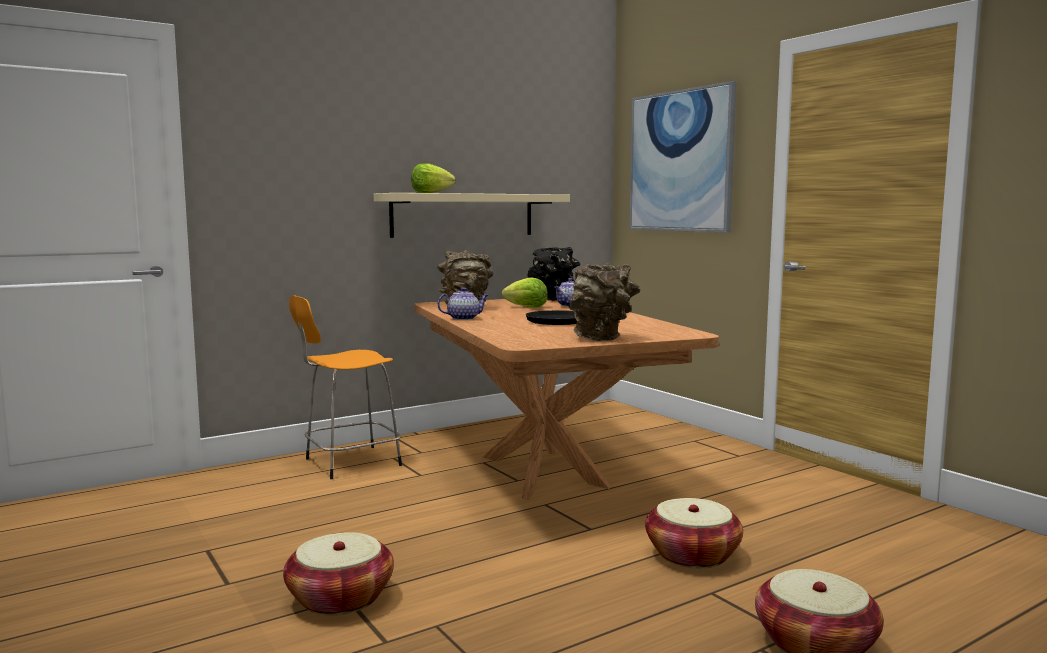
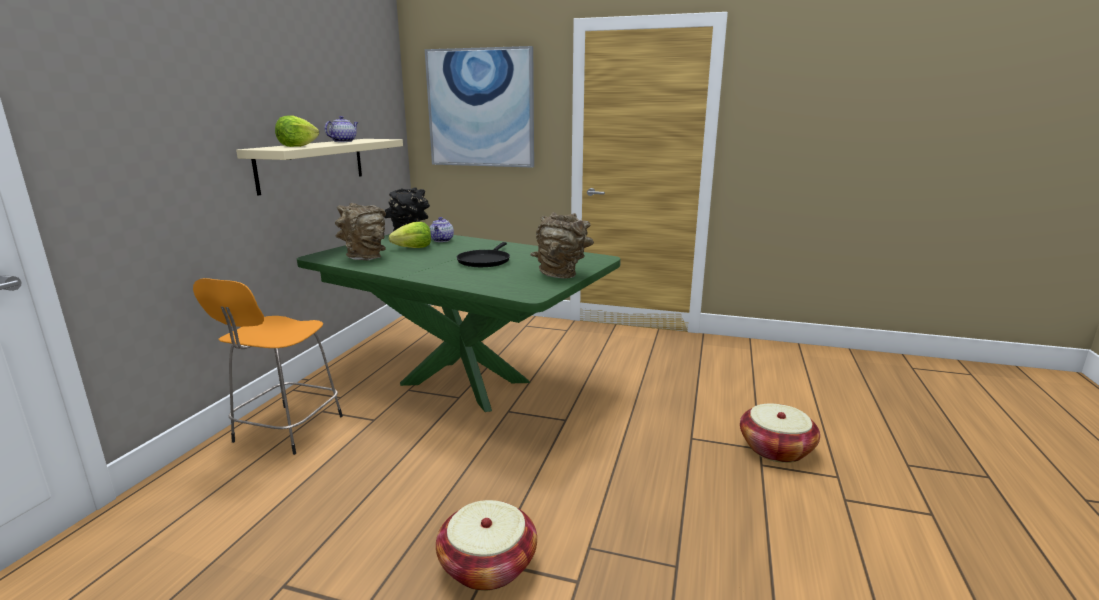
camera: 40 degrees left, 10 degrees up
(464, 318) = (399, 272): teapot -> teapot (343, 141)
(543, 470) = (464, 382): brown dining table -> green dining table
(692, 555) = (646, 415): basket -> none

